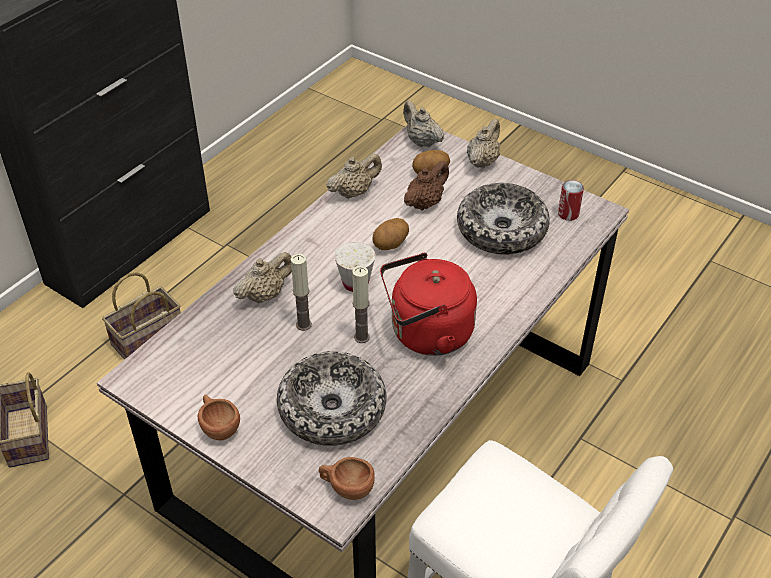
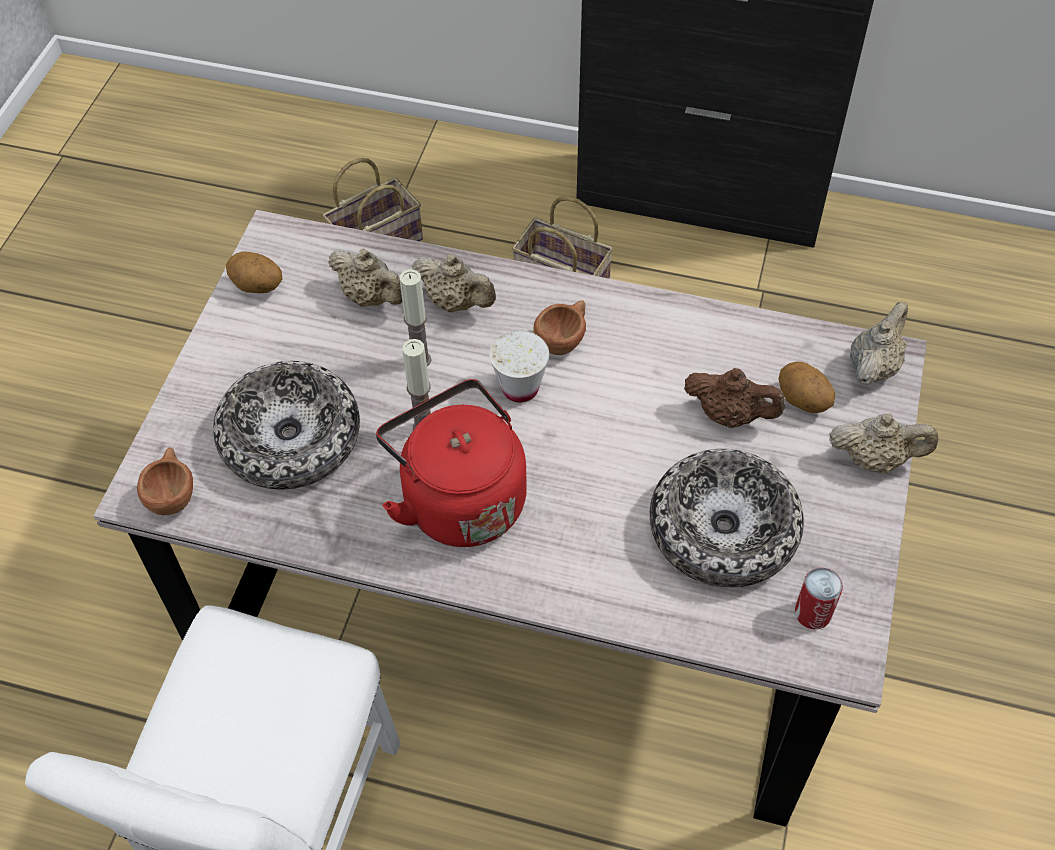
camera: 70 degrees right, 10 degrees up
(218, 426) = (227, 339): brown cup -> brown cup (564, 339)
(354, 192) = (705, 325): beige teapot -> beige teapot (371, 297)
(391, 245) = (616, 403): potato -> potato (257, 287)

